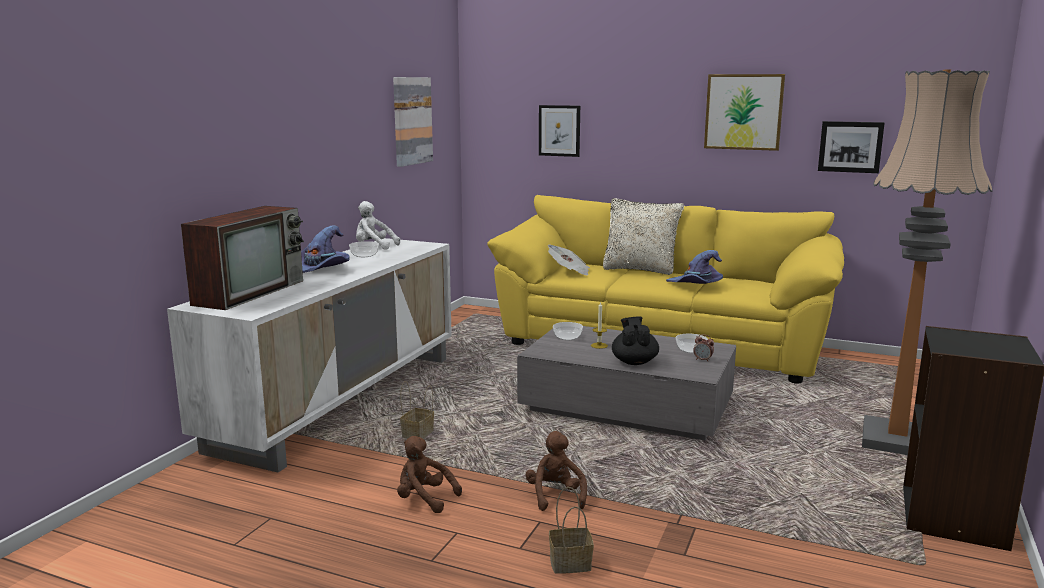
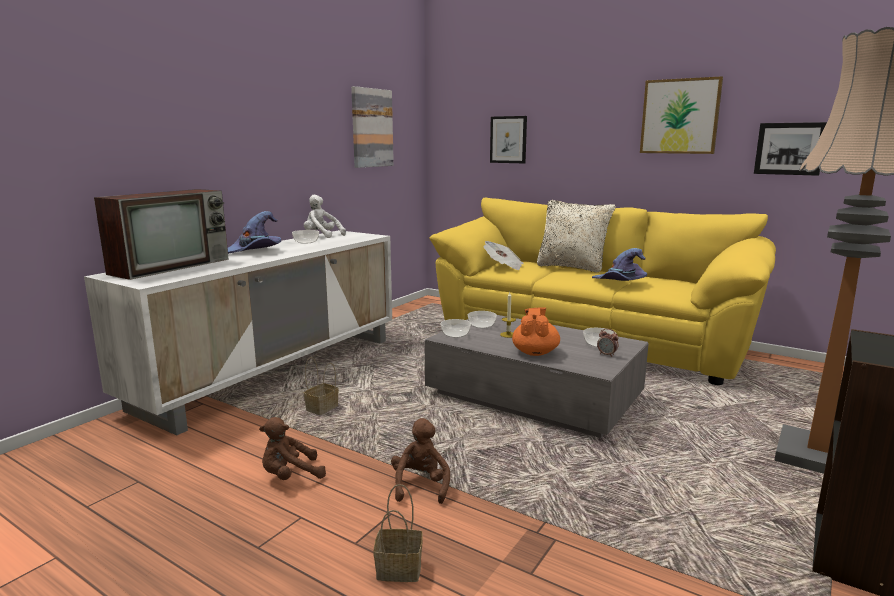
camera: 10 degrees right, 0 degrees up
(424, 499) = (290, 476): brown plush toy -> brown plush toy turned 60 degrees counterclockwise
(545, 348) = (455, 334): none -> bowl
(634, 362) = (535, 352): black teapot -> orange teapot

